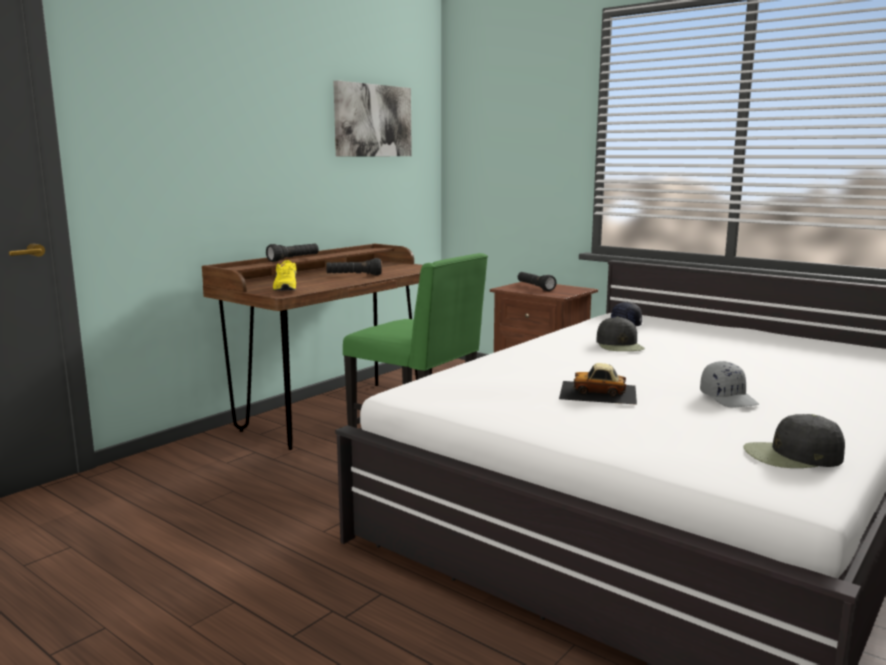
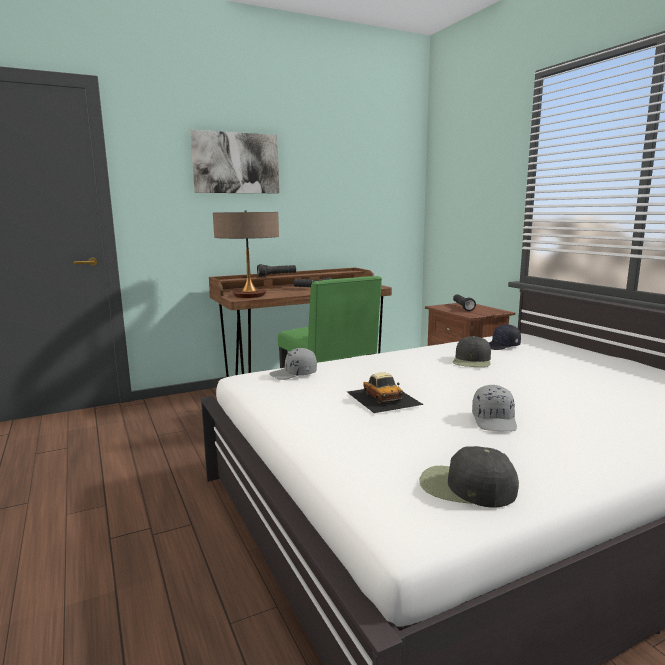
camera: 25 degrees right, 0 degrees up
(285, 289) = (249, 295): yellow shoe -> table lamp
(372, 120) = (358, 176): picture -> picture (236, 163)
(461, 381) = (294, 374): none -> grey cap
(598, 392) = (383, 397): toy car -> toy car turned 150 degrees counterclockwise

